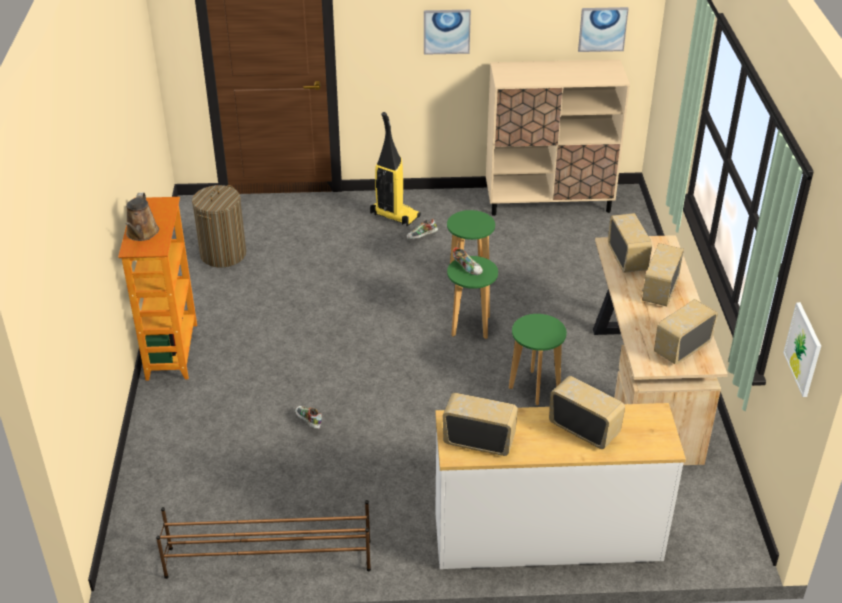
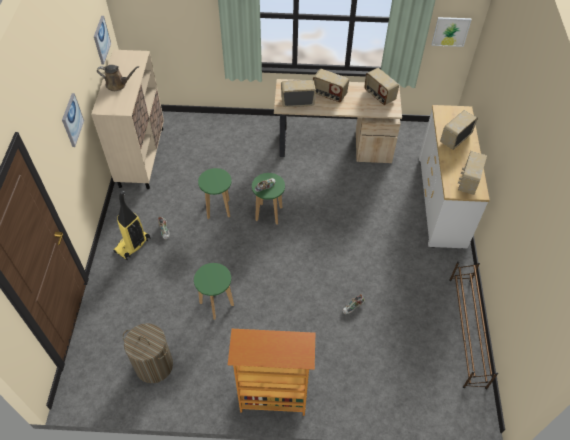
camera: 85 degrees left, 15 degrees up
(142, 234) = (283, 353): brown watering can -> brown watering can (118, 84)
(534, 387) = (328, 190): green stool -> green stool (216, 304)

